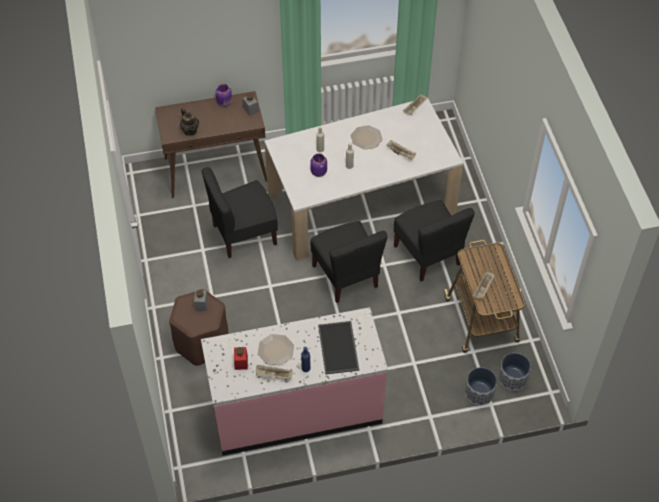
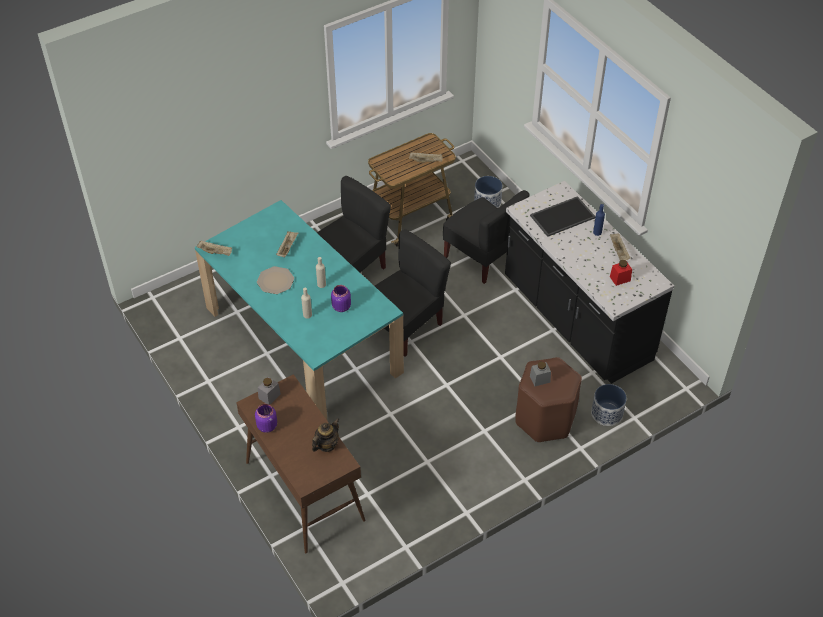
camera: 110 degrees left, 5 degrees down
(244, 234) = (389, 430): black chair -> black chair (481, 258)
(275, 350) = (592, 258): plate -> none
(296, 409) = (575, 321): pink counter -> black counter
(361, 203) = (303, 339): white dining table -> turquoise dining table
(513, 378) = (461, 185): planter -> planter (607, 413)

